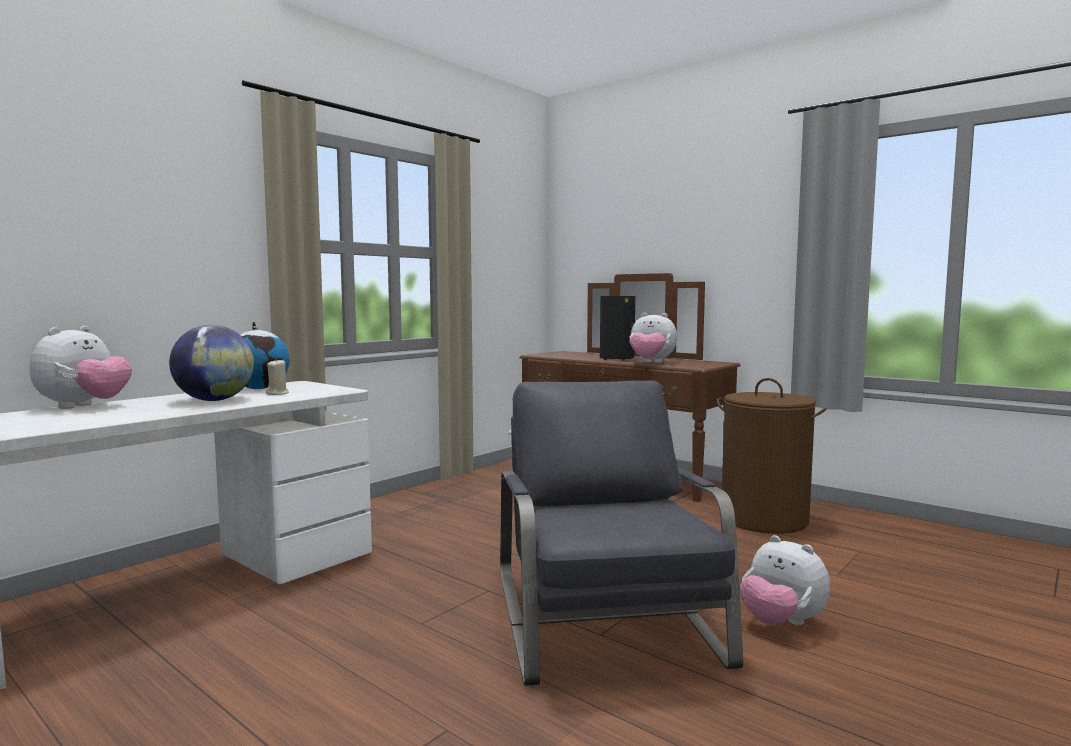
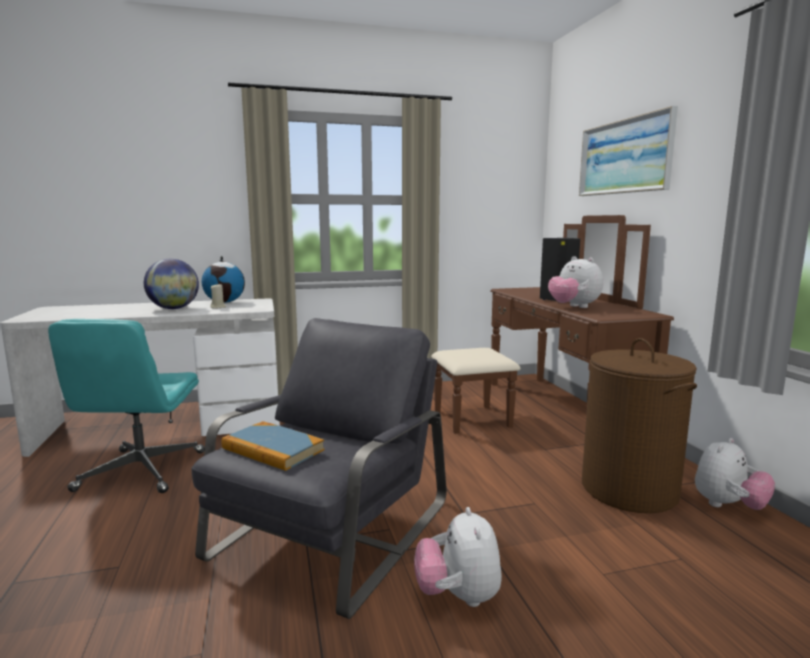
camera: 35 degrees right, 5 degrees up
(84, 406) = (113, 305): plush toy -> plush toy (728, 506)
(266, 643) = (141, 471): none -> turquoise office chair
(606, 521) = (272, 449): none -> book
(662, 218) = (624, 157): none -> picture

